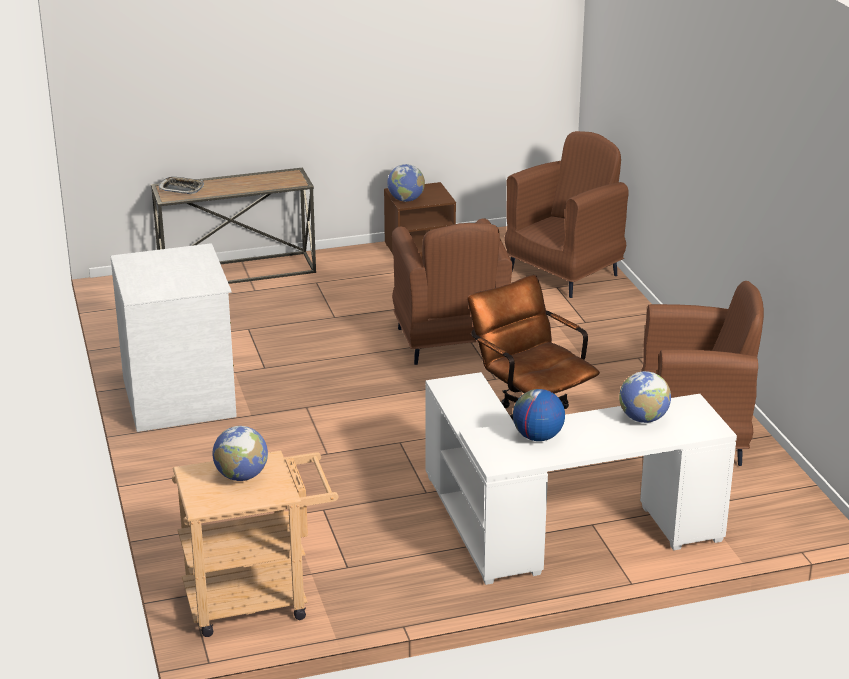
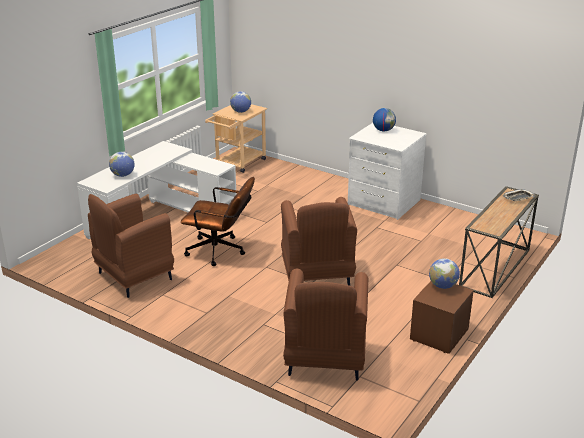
camera: 140 degrees right, 0 degrees up
(450, 343) = (317, 276): brown armchair -> brown armchair turned 135 degrees counterclockwise
(537, 437) = (159, 156): globe -> globe (383, 130)

